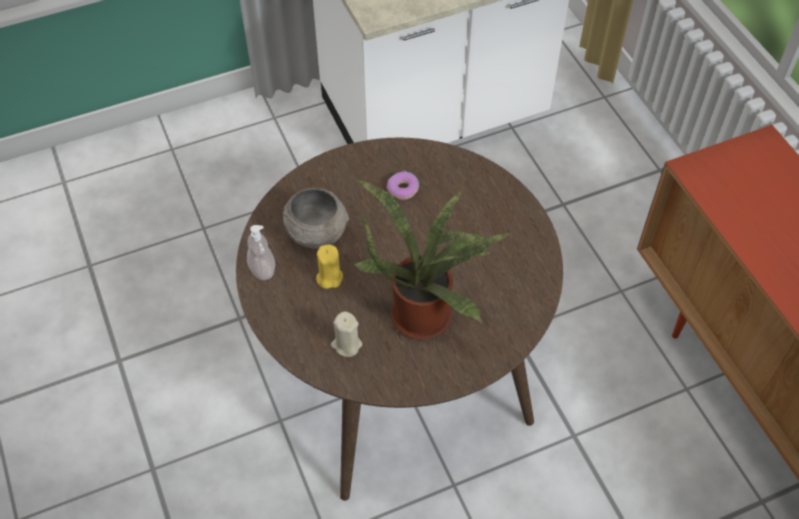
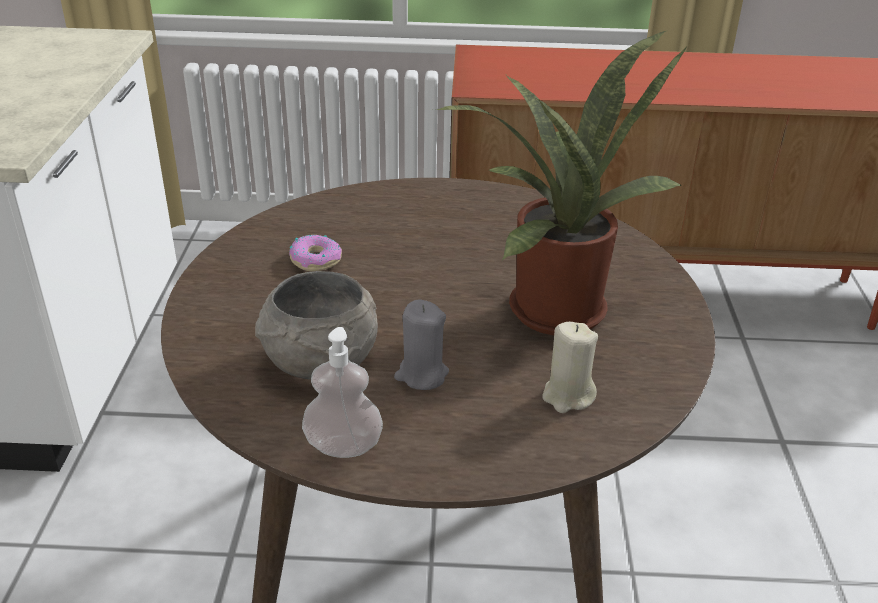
camera: 65 degrees left, 20 degrees down
(329, 277) = (421, 375): yellow candle -> grey candle

